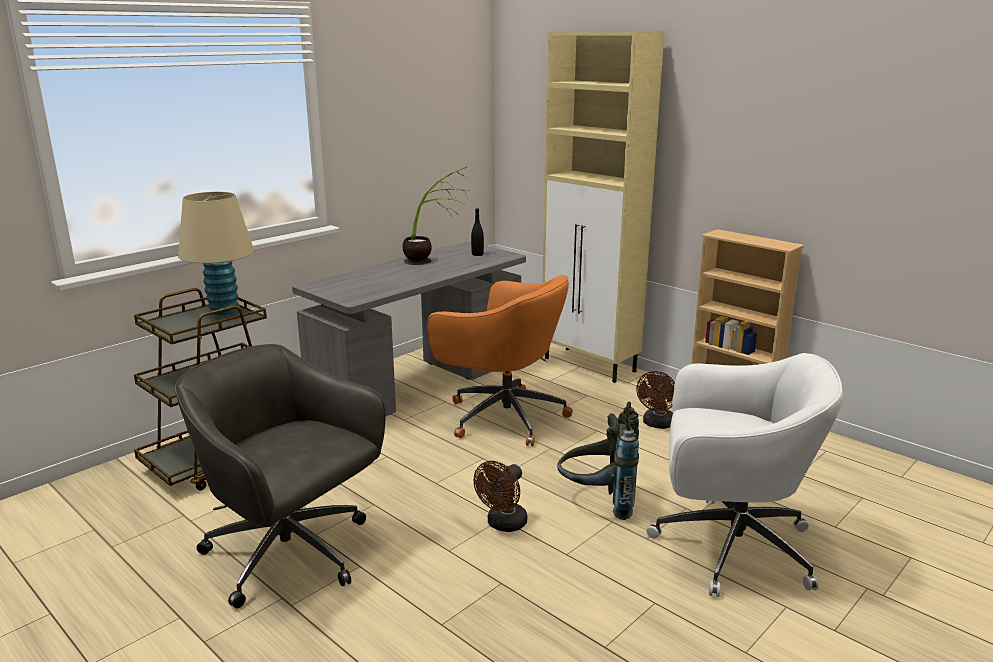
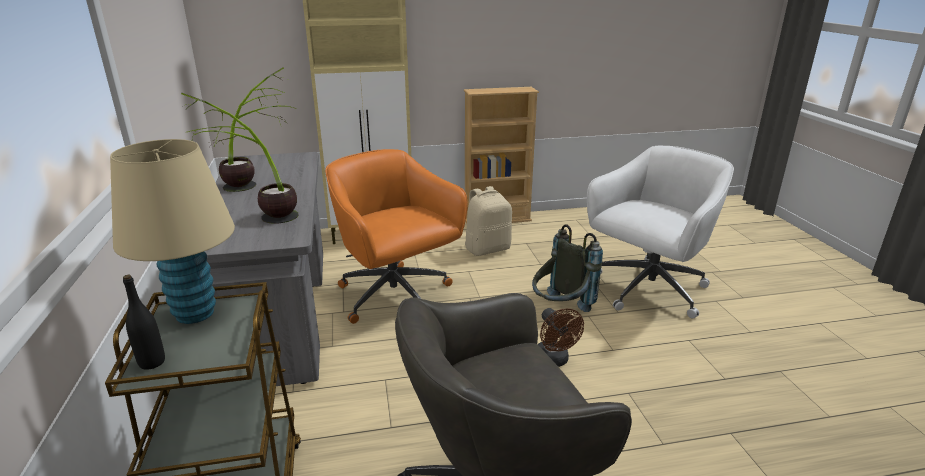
camera: 55 degrees left, 5 degrees up
(373, 281) = (257, 217): none -> potted plant
(477, 254) = (276, 163): black bottle -> black bottle (152, 362)
(502, 416) = (396, 297): orange office chair -> orange office chair turned 105 degrees counterclockwise
(657, 424) = (487, 249): brown fan -> beige backpack

